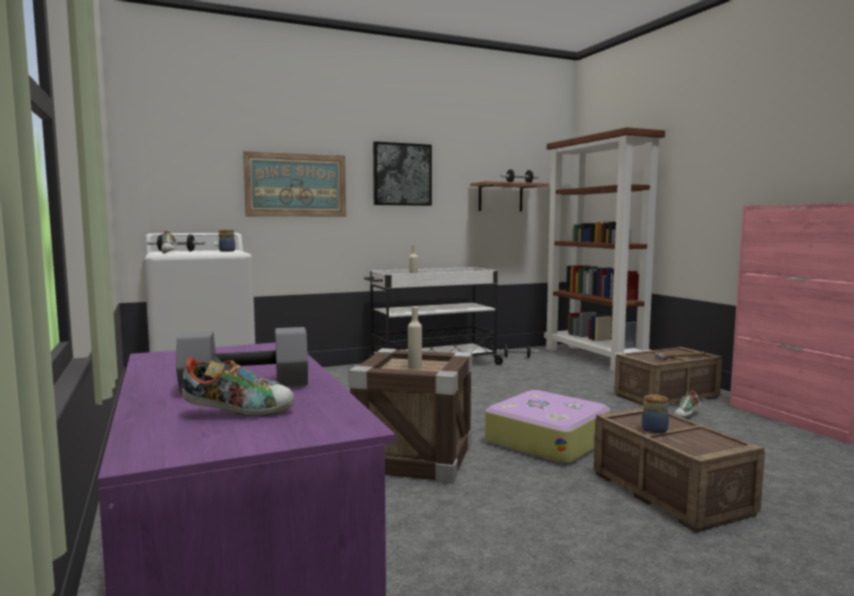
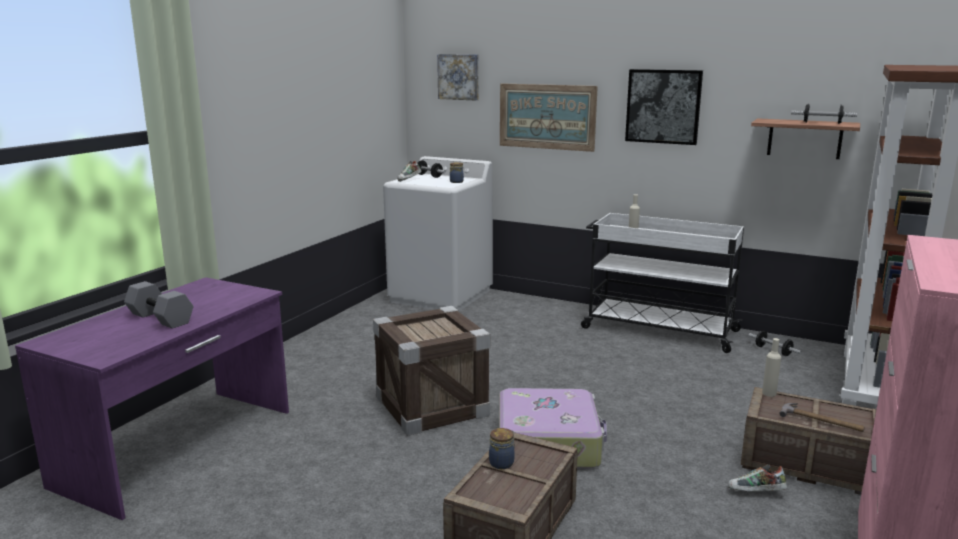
camera: 50 degrees right, 10 degrees up
(189, 143) = (459, 77): none -> picture
(239, 412) = (110, 334): shoe -> none
(415, 367) = (428, 331): beige bottle -> beige bottle (769, 393)

